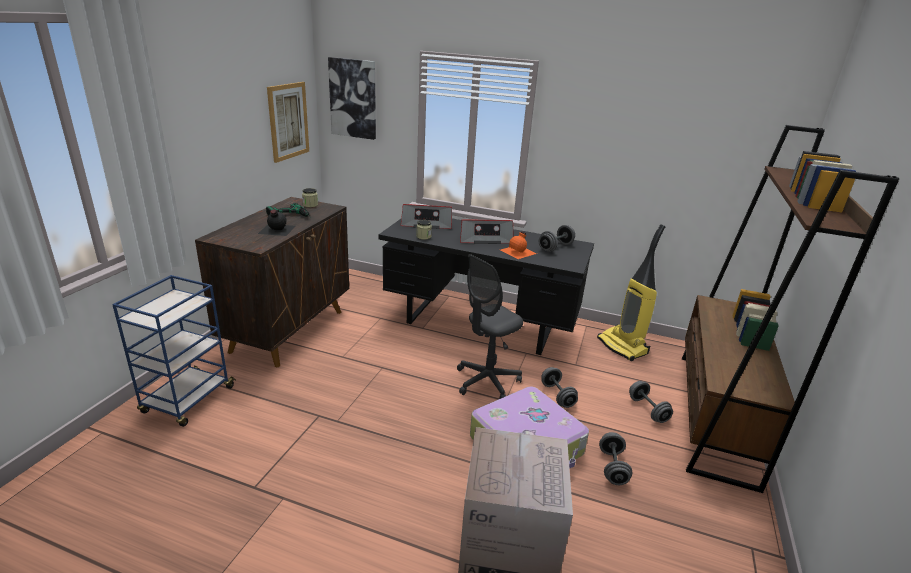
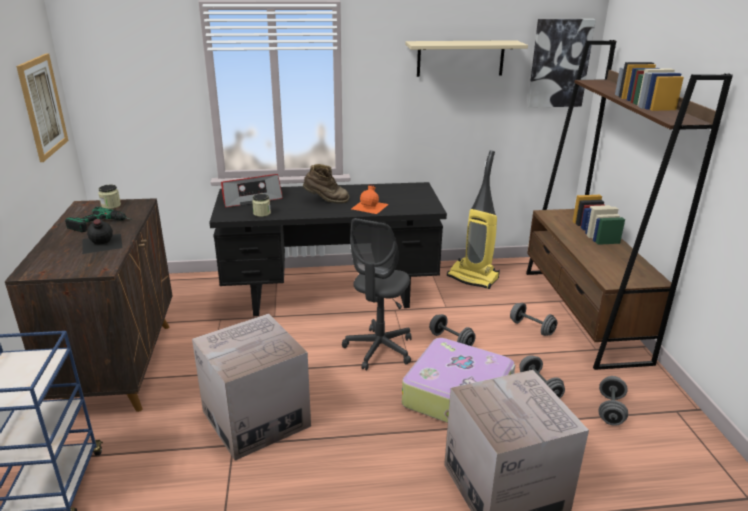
camera: 25 degrees left, 0 degrees up
(349, 402) = (256, 418): none -> cardboard box
(353, 98) = (115, 66): picture -> picture (559, 63)
(485, 239) = (326, 201): radio -> brown boot
(555, 247) = (399, 194): grey dumbbell -> grey dumbbell (610, 410)
(649, 128) = (460, 58): none -> beige shelf

